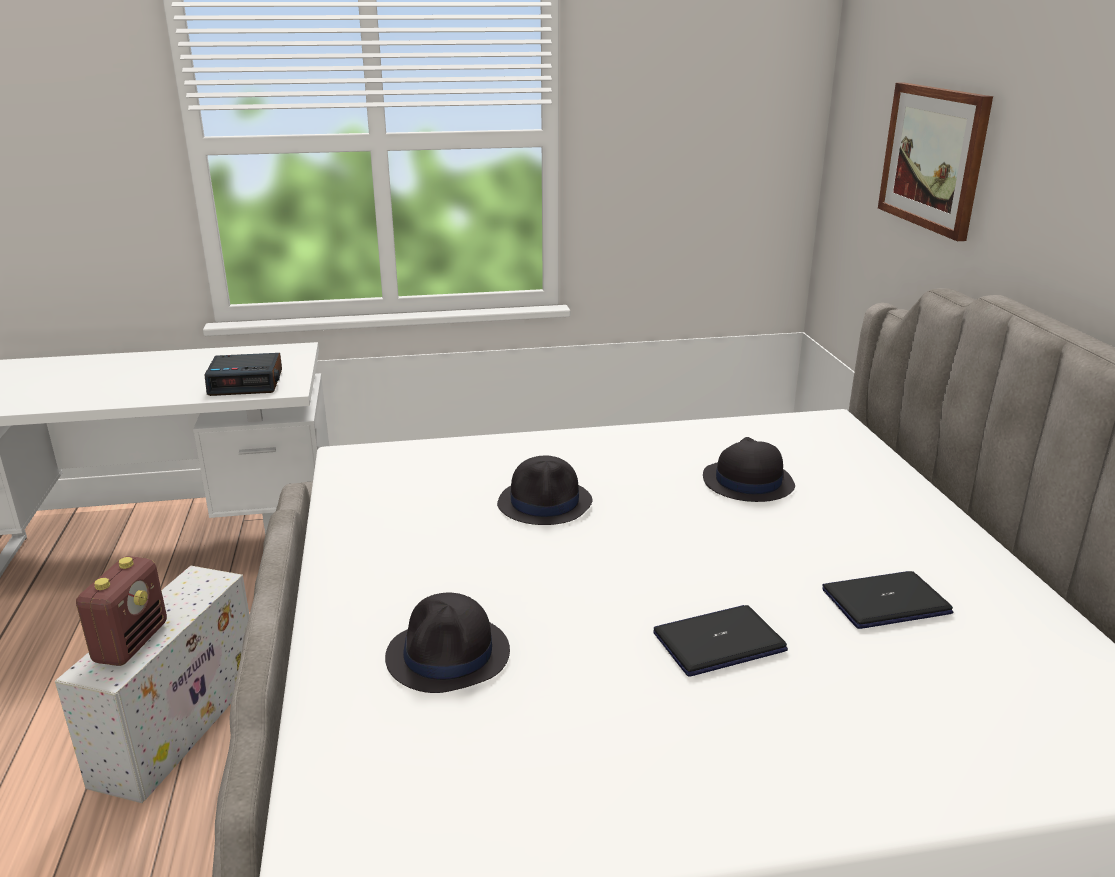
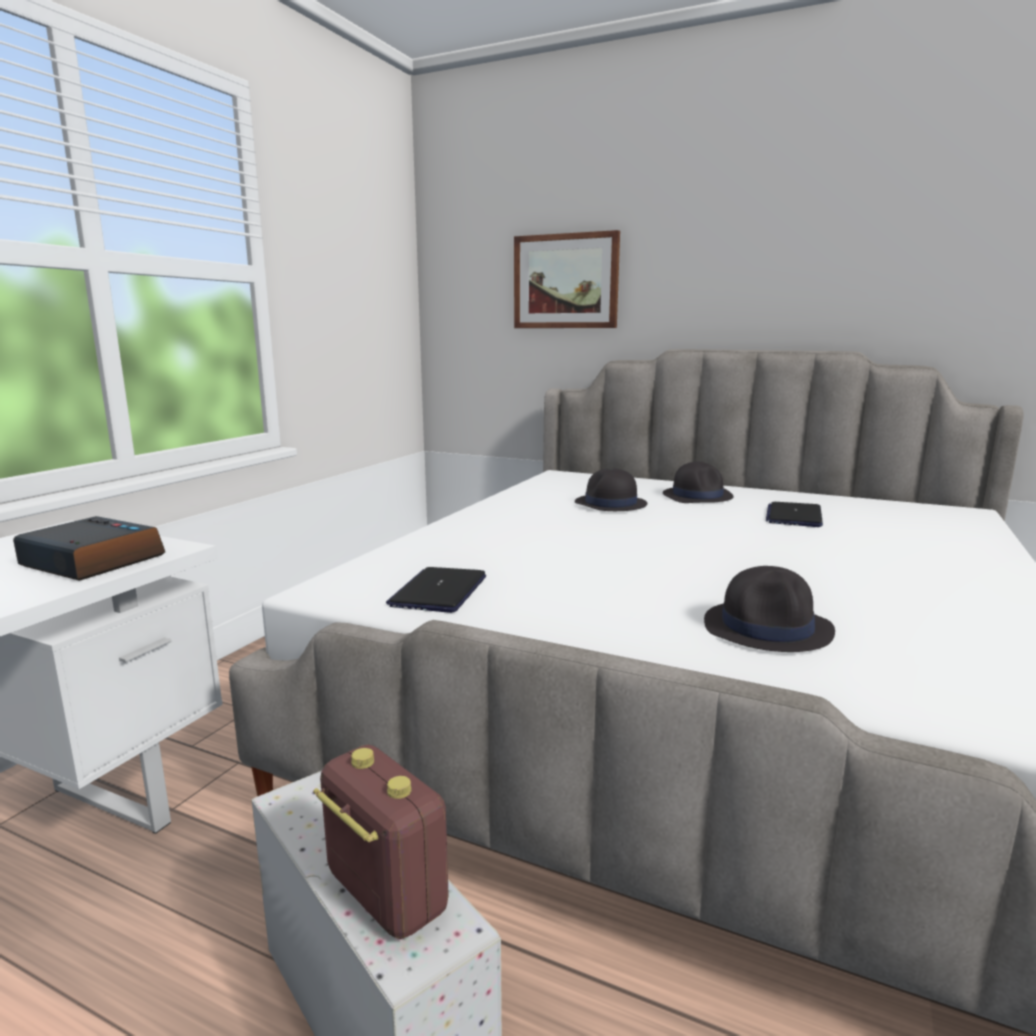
camera: 55 degrees left, 10 degrees down
(247, 382) = (91, 561): alarm clock -> alarm clock turned 90 degrees counterclockwise
(545, 503) = (554, 550): black hat -> black hat (697, 496)
(719, 642) = (811, 555): laptop -> laptop (439, 591)

